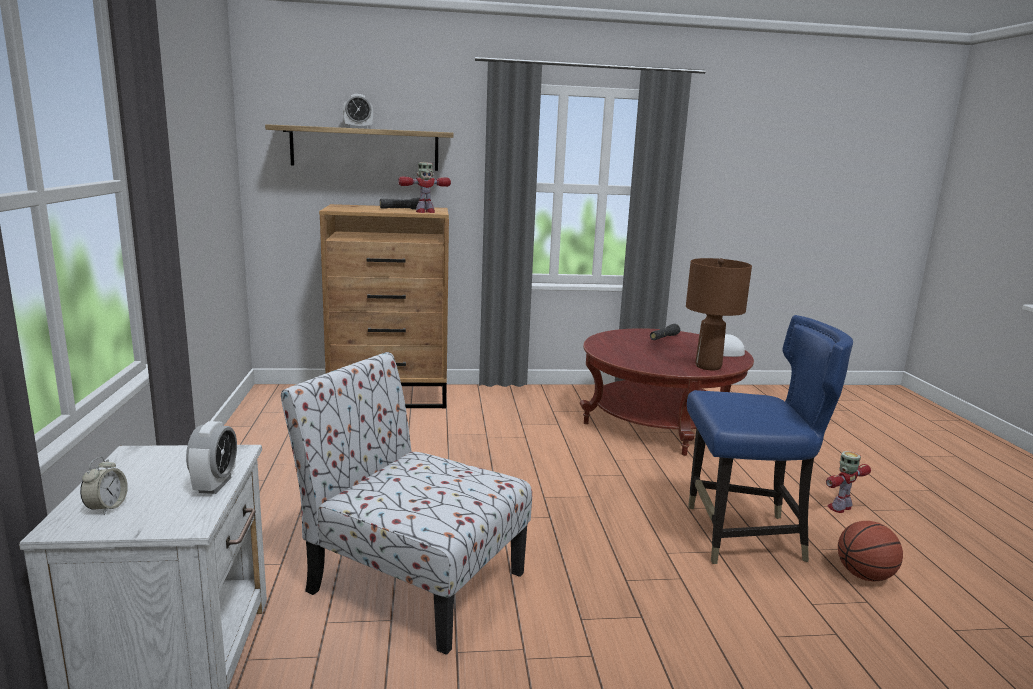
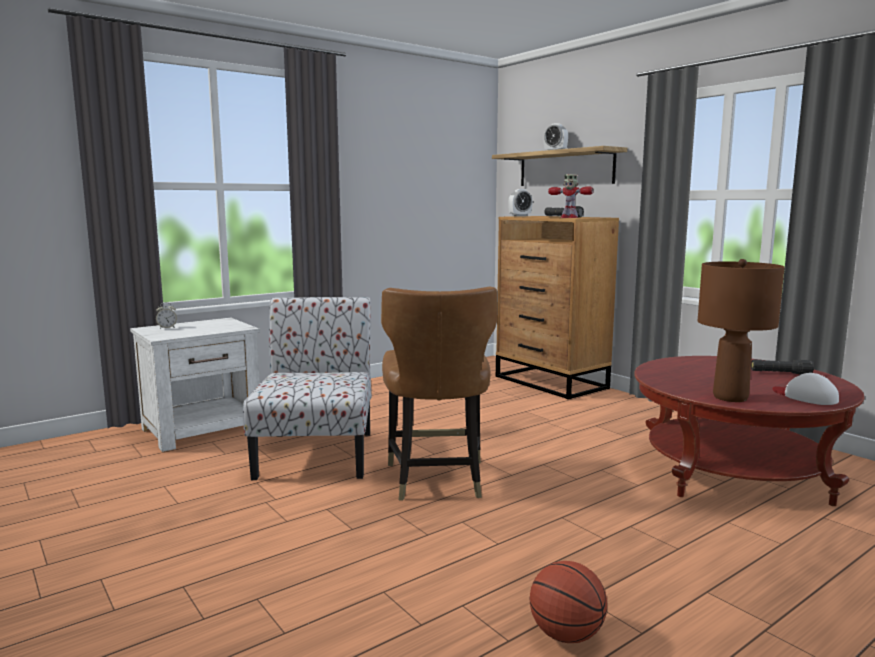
camera: 60 degrees right, 5 degrees down
(215, 485) = (203, 332): alarm clock -> alarm clock (520, 216)
(565, 533) = (436, 479): none -> brown chair
(744, 536) = (549, 552): blue chair -> none
(840, 508) = (725, 605): toy robot -> none

